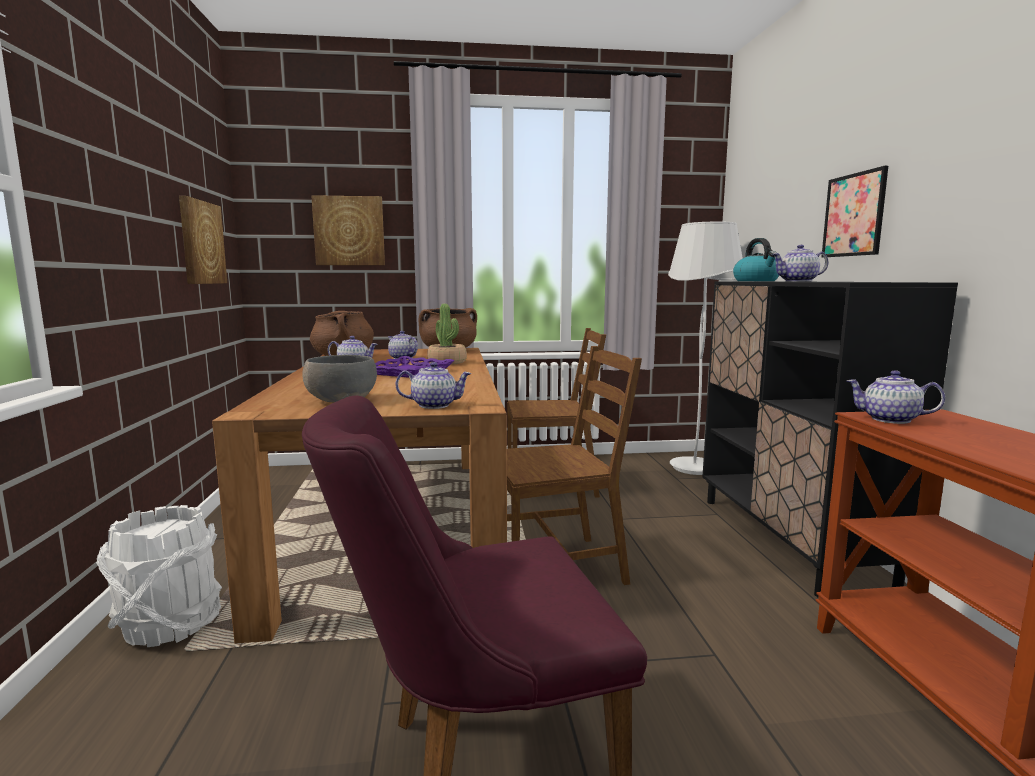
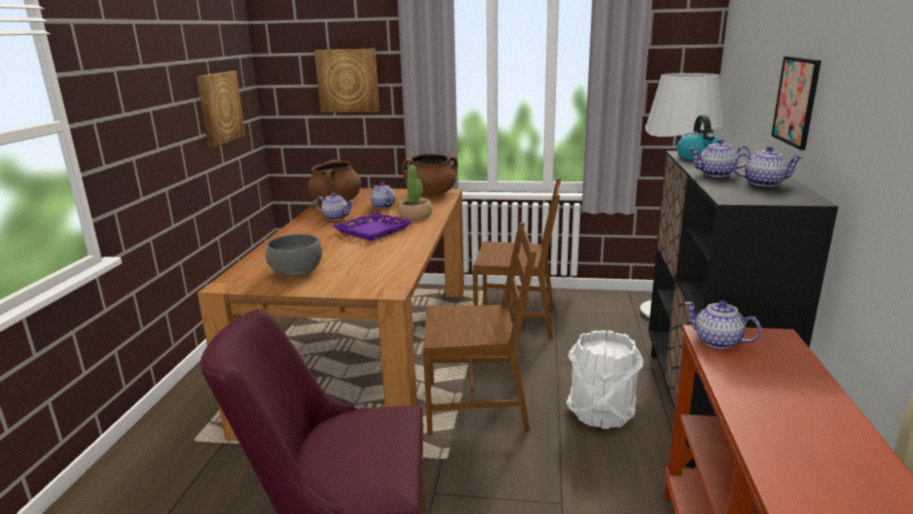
camera: 15 degrees right, 10 degrees up
(170, 624) = (190, 418): white bucket -> white bucket (601, 412)
(434, 405) = (358, 285): teapot -> teapot (764, 183)

